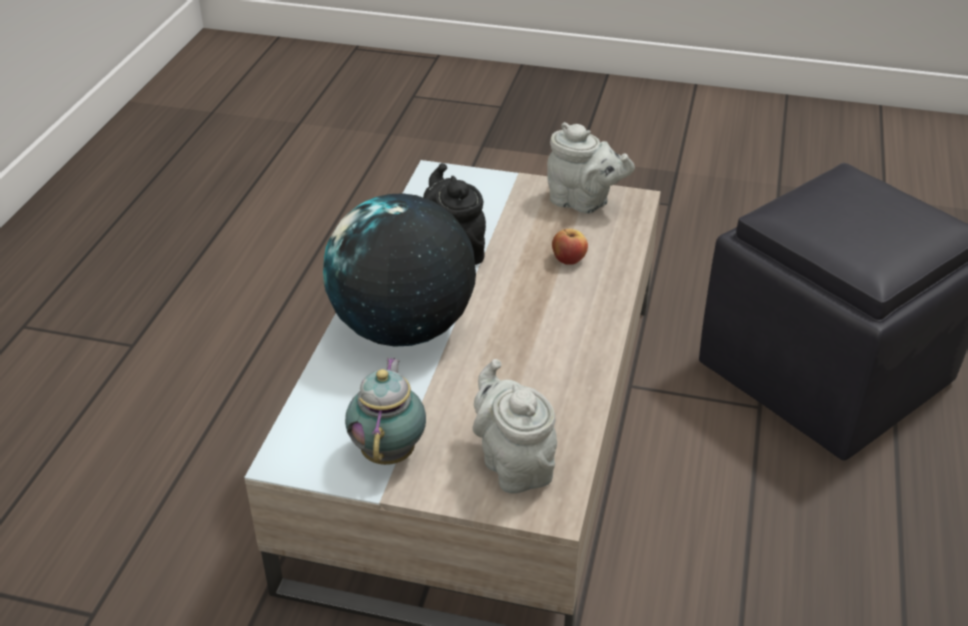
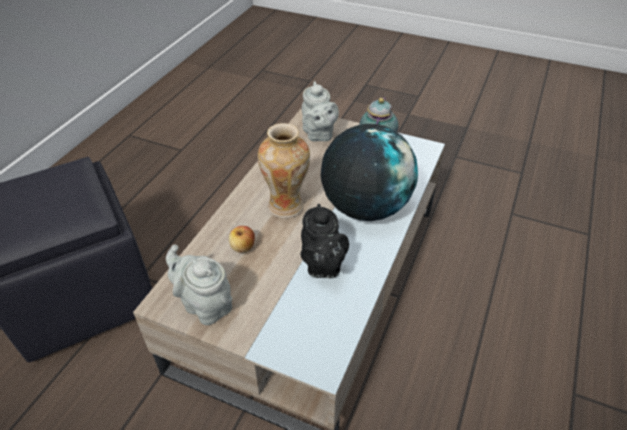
camera: 170 degrees left, 5 degrees up
(528, 317) = (286, 206): none -> vase

